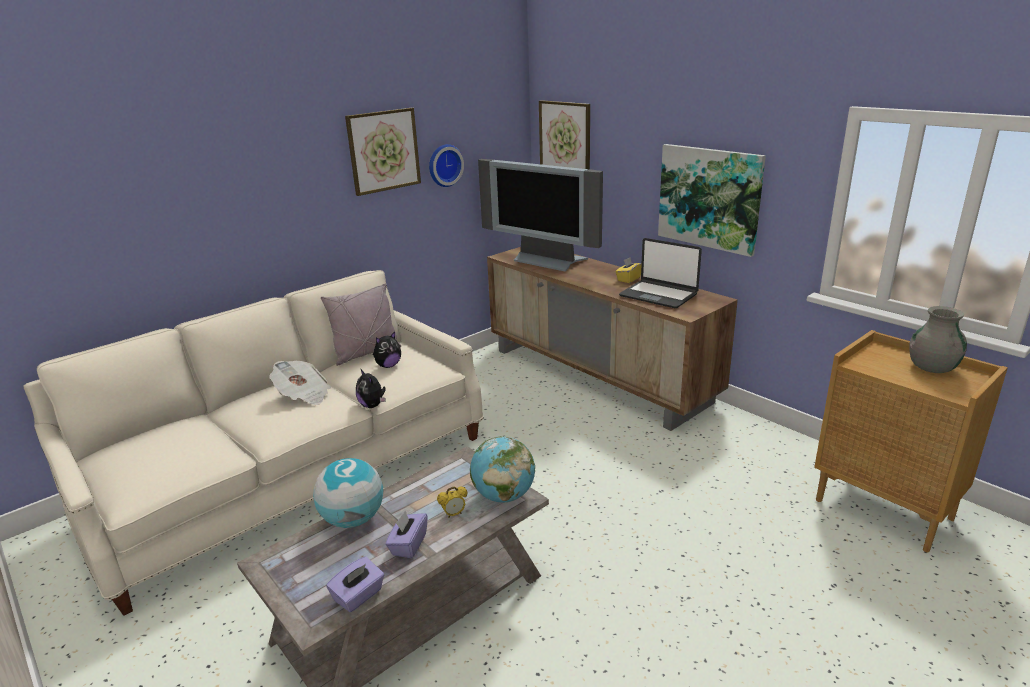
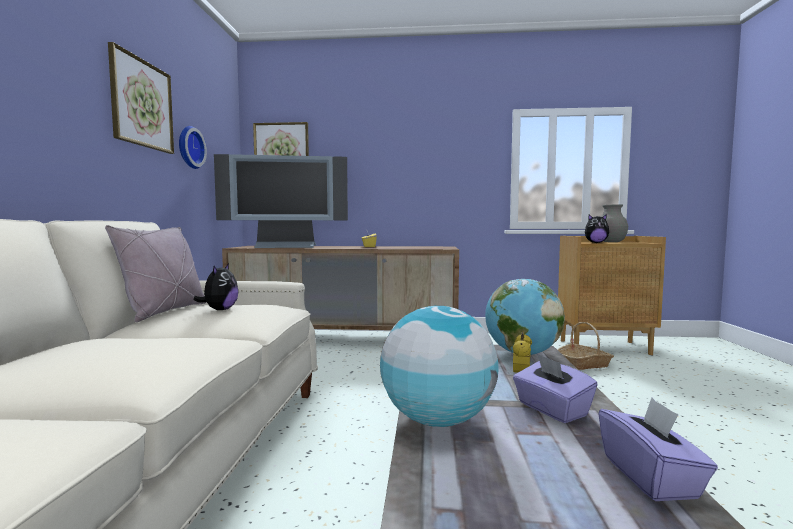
camera: 45 degrees left, 20 degrees down
(303, 395) = (133, 341): newspaper -> none
(373, 405) = (252, 337): plush toy -> plush toy (595, 243)
(659, 295) = (407, 247): laptop -> none
(709, 198) = (421, 179): picture -> none
(785, 519) = (583, 364): none -> basket

